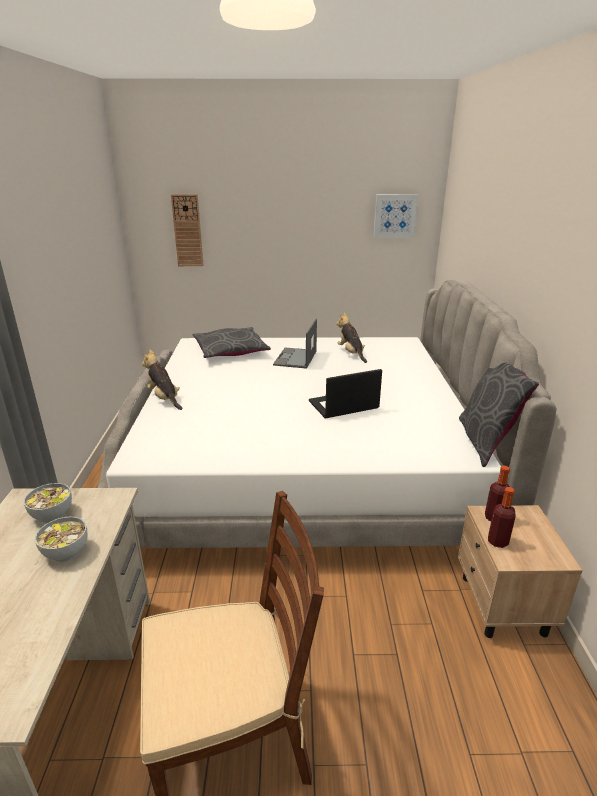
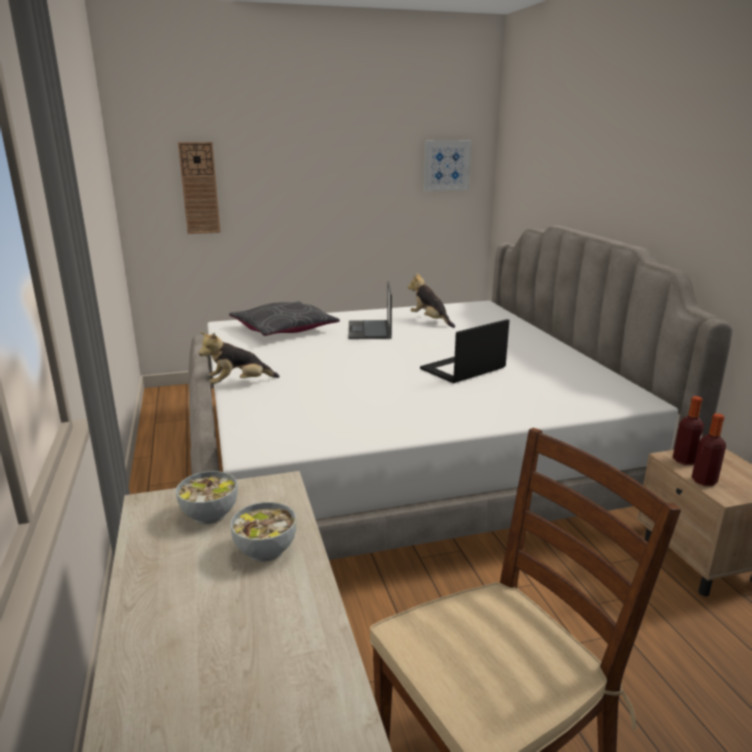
camera: 15 degrees left, 5 degrees down
(164, 398) = (239, 384): plush toy -> plush toy turned 60 degrees counterclockwise
(486, 441) = (640, 385): grey pillow -> none

